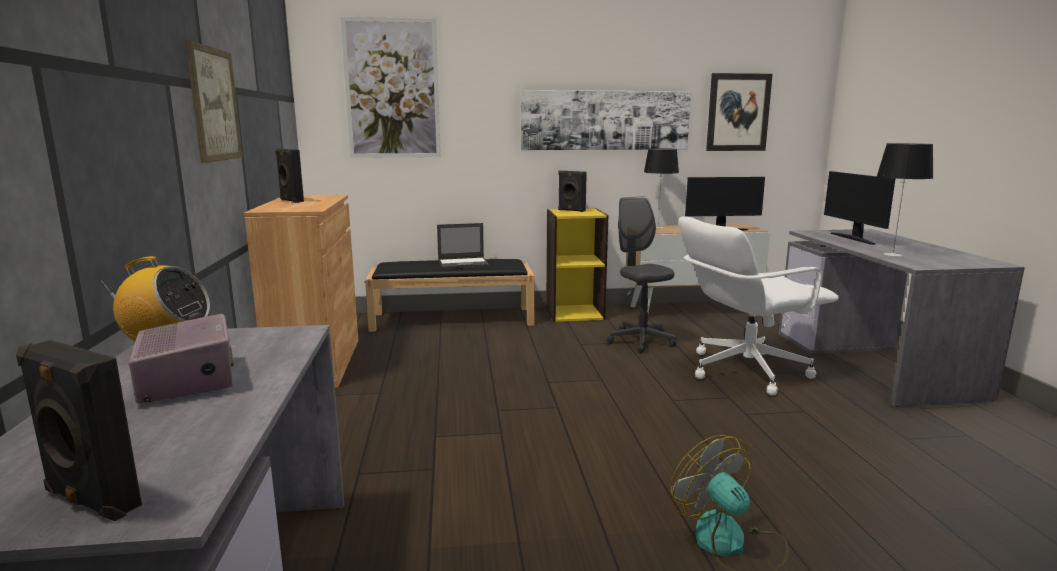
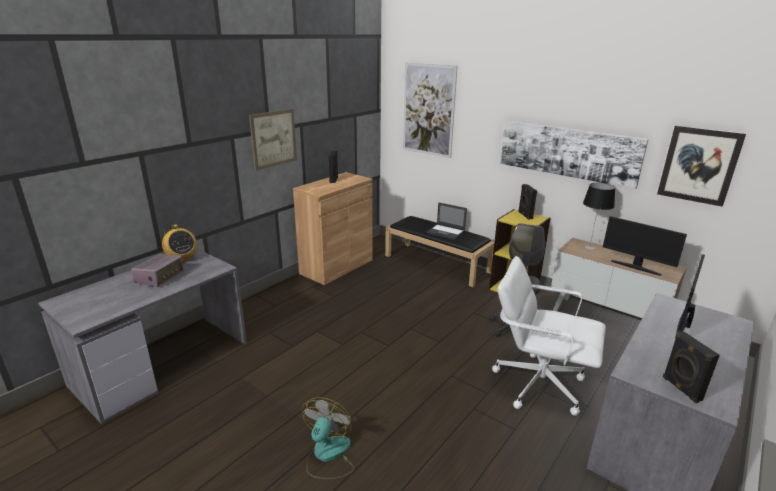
camera: 45 degrees right, 10 degrees up
(90, 500) = (80, 311): black speaker -> black speaker (680, 389)
(892, 254) = (651, 354): table lamp -> none

